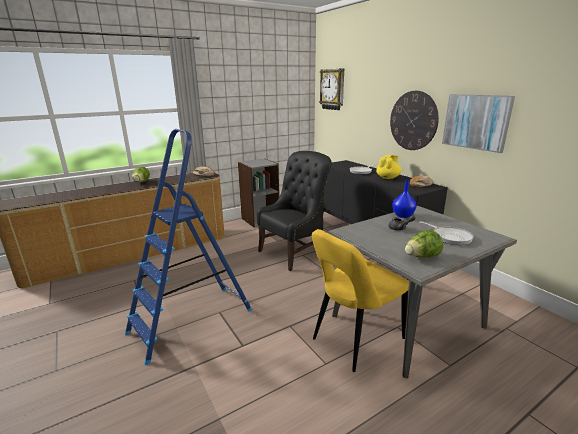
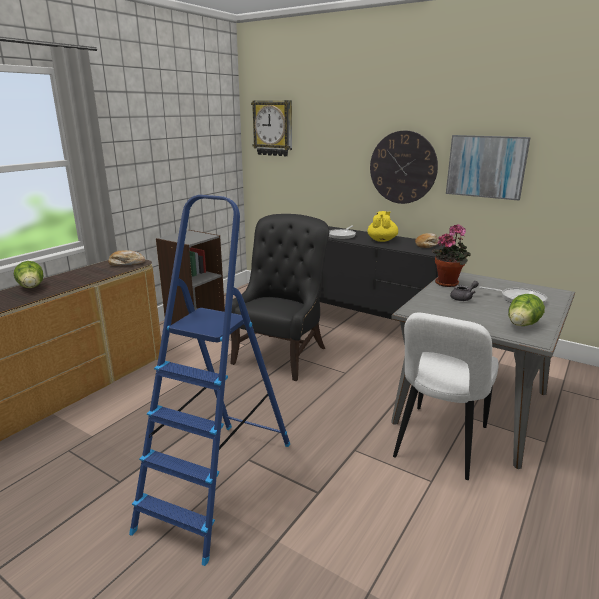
camera: 25 degrees left, 0 degrees up
(354, 340) = (439, 444): yellow chair -> white chair
(403, 215) = (448, 283): blue vase -> potted plant

